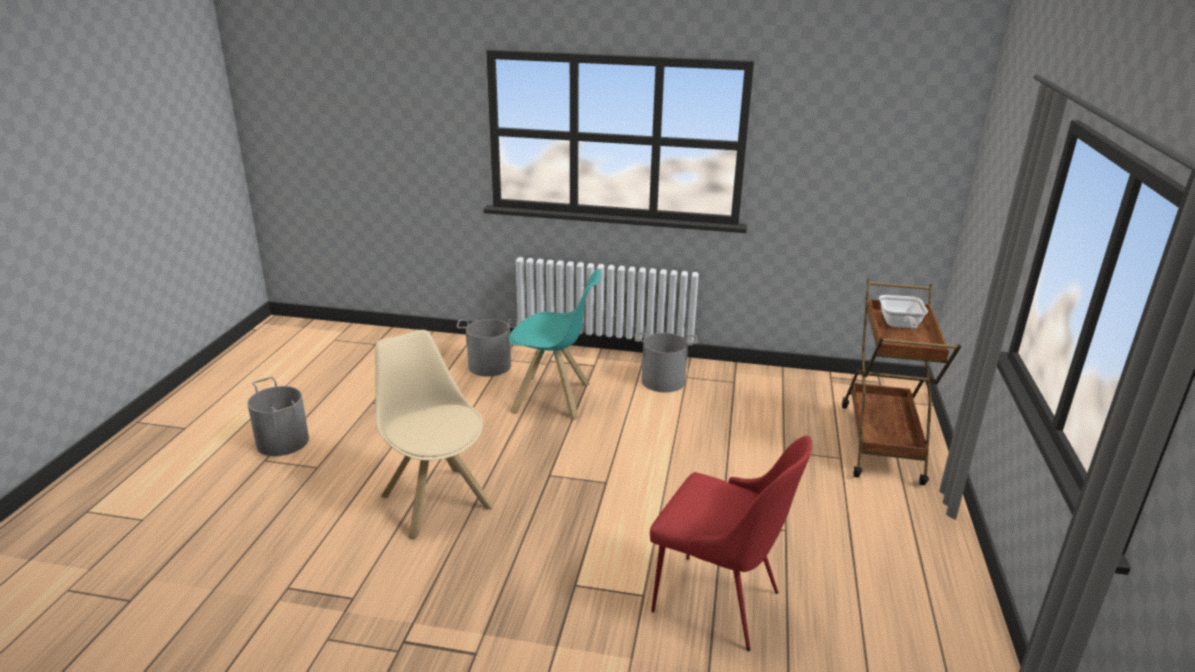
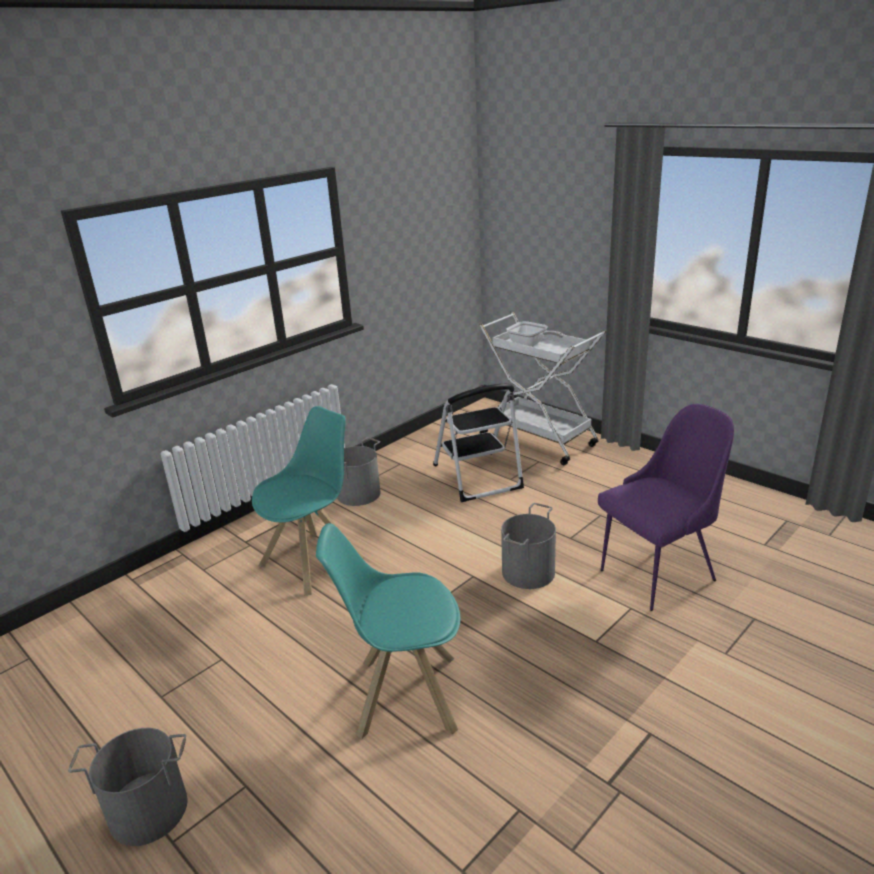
camera: 55 degrees left, 0 degrees up
(435, 499) = (403, 695): beige chair -> turquoise chair
(489, 366) = (204, 583): grey bucket -> grey bucket (529, 572)
(717, 601) = (657, 575): red chair -> purple chair
(762, 431) = (478, 478): none -> step ladder
(881, 444) = (538, 441): brown cart -> white cart

